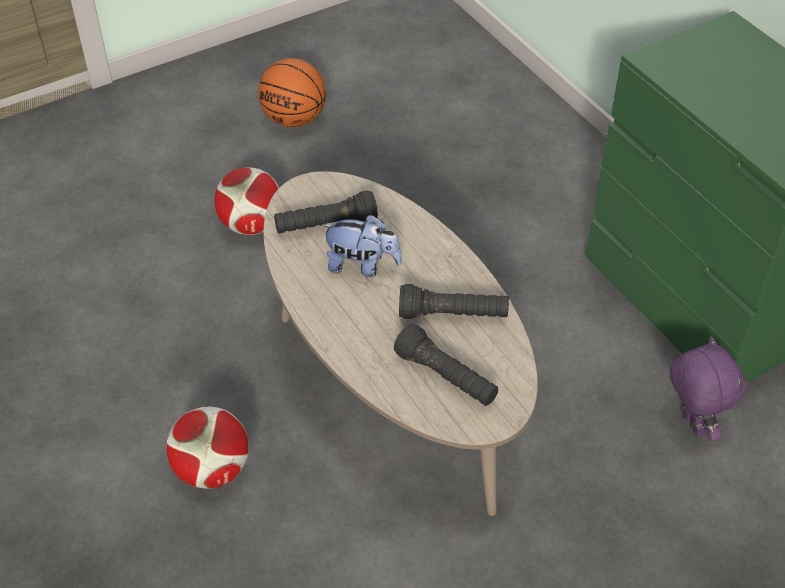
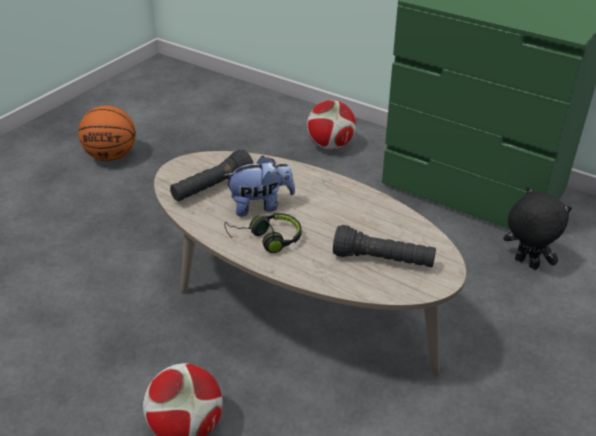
camera: 25 degrees left, 10 degrees down
(252, 225) = (117, 233): football -> football (330, 145)
(343, 309) = (266, 239): none -> black headphones
(453, 315) = (355, 217): black flashlight -> none
(691, 425) = (525, 264): purple plush toy -> black plush toy

